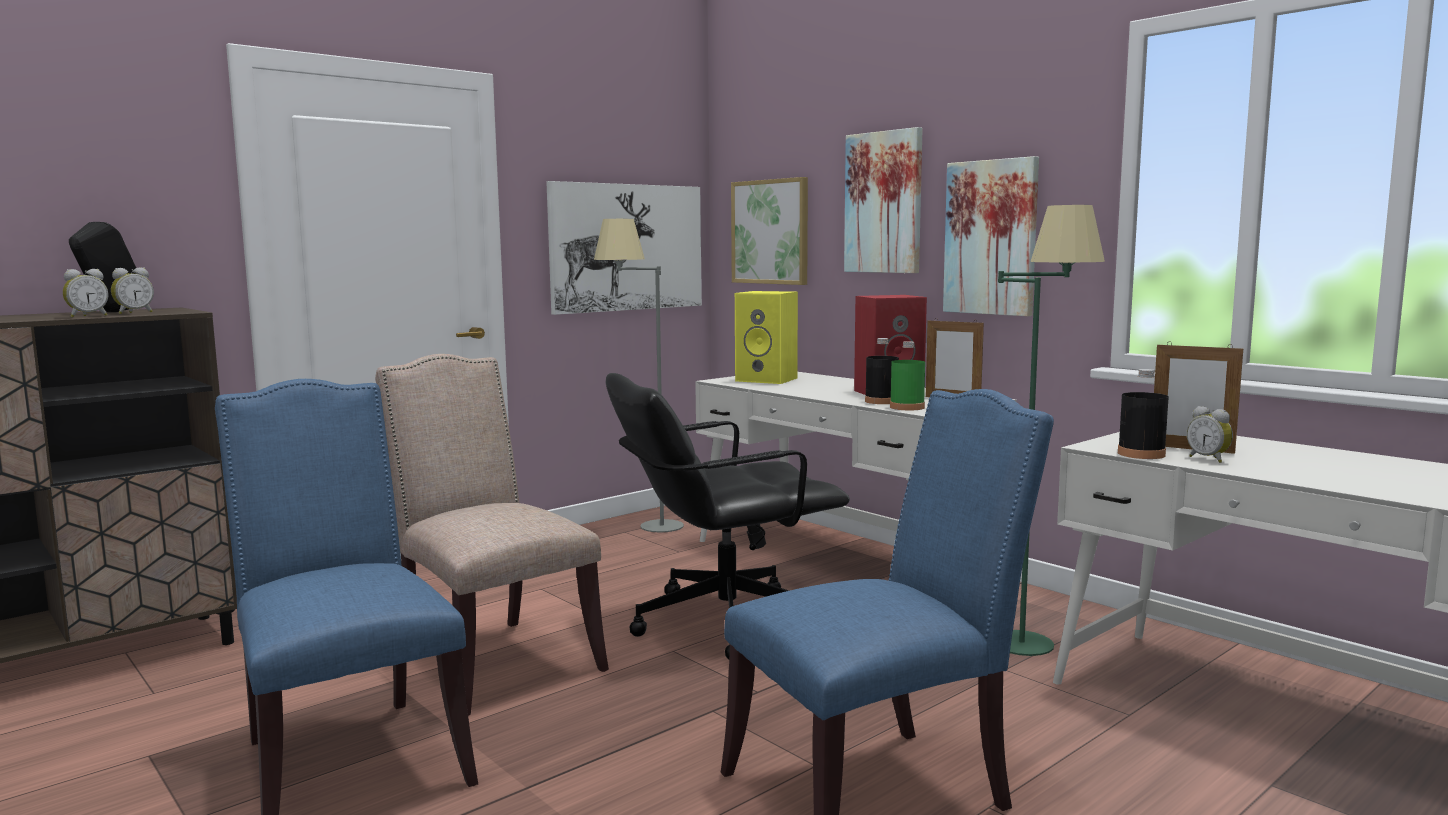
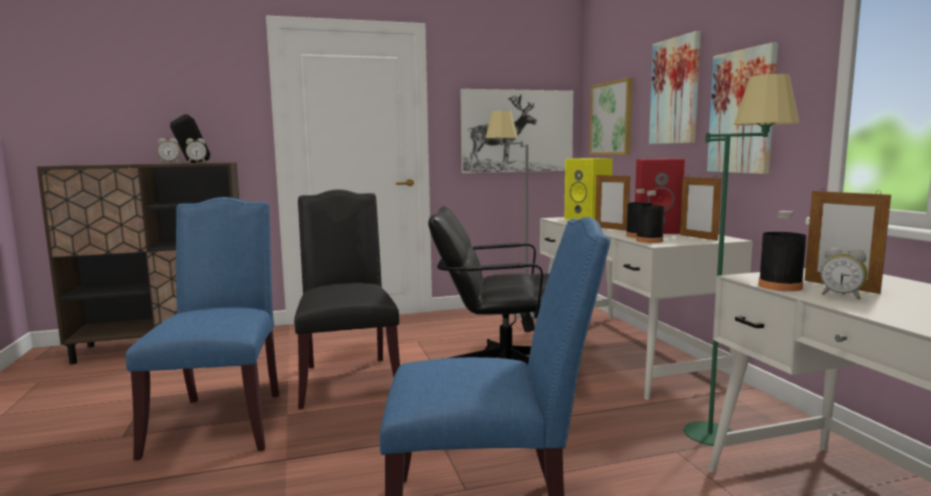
camera: 25 degrees right, 0 degrees up
(492, 660) = (348, 379): beige chair -> black chair
(826, 392) = (611, 229): none -> picture frame
(907, 407) = (649, 240): green bottle -> black bottle
(1209, 459) = (841, 296): alarm clock -> alarm clock turned 45 degrees counterclockwise

